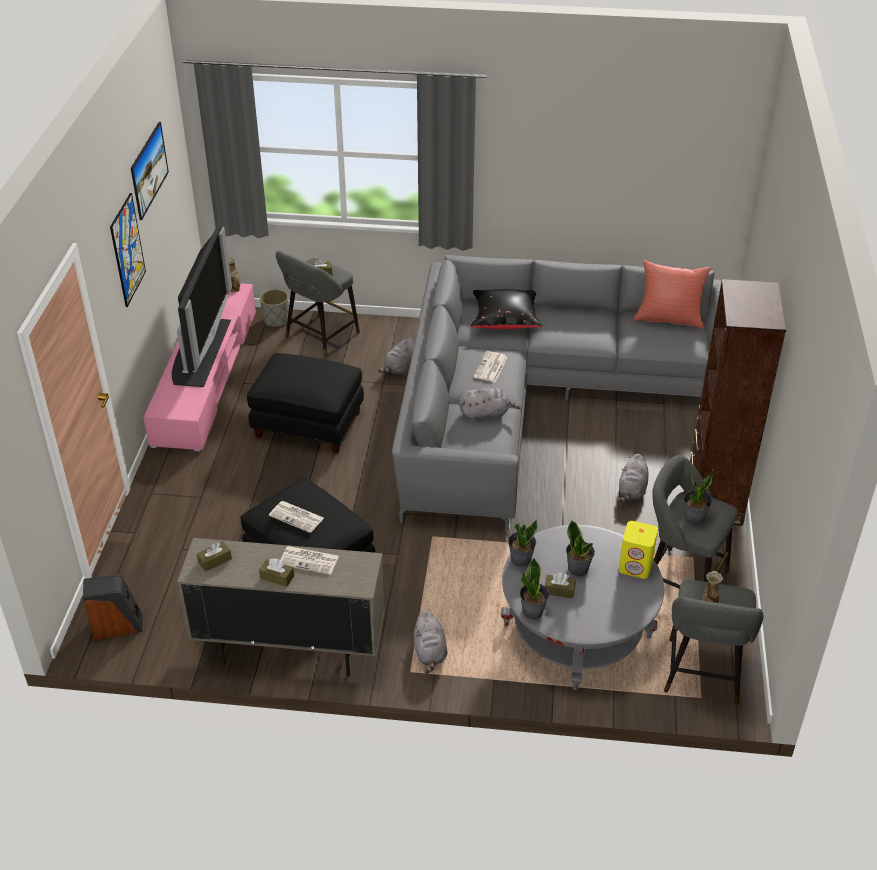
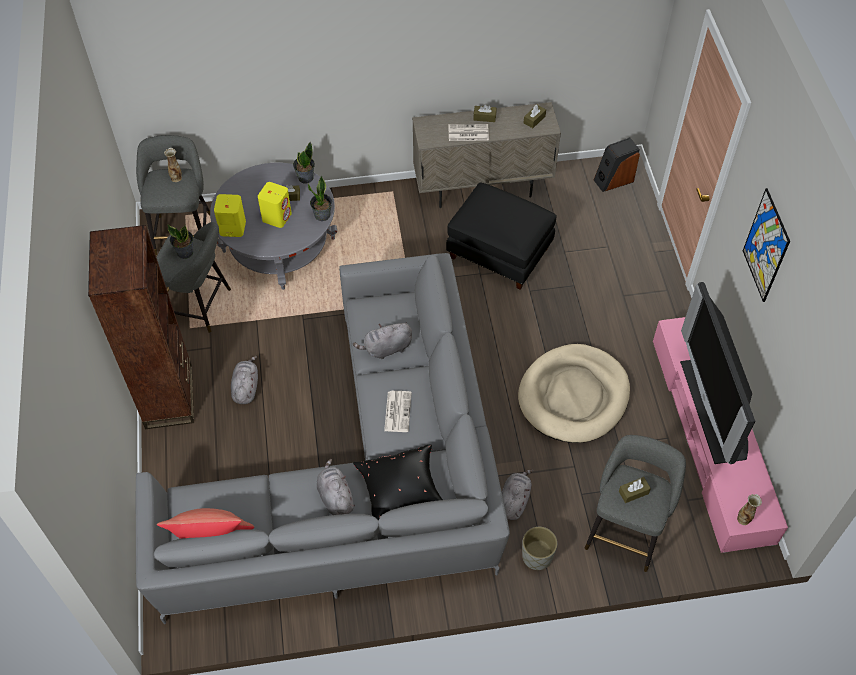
camera: 165 degrees right, 15 degrees up
(151, 182) = (806, 312): picture -> none
(276, 320) = (689, 547): grey planter -> grey planter (536, 557)
(297, 517) = (507, 209): newspaper -> none
(307, 425) = (573, 396): black ottoman -> beige dog bed
(430, 652) = (383, 207): grey plush toy -> grey plush toy (335, 497)
(578, 568) = (277, 216): potted plant -> yellow speaker

